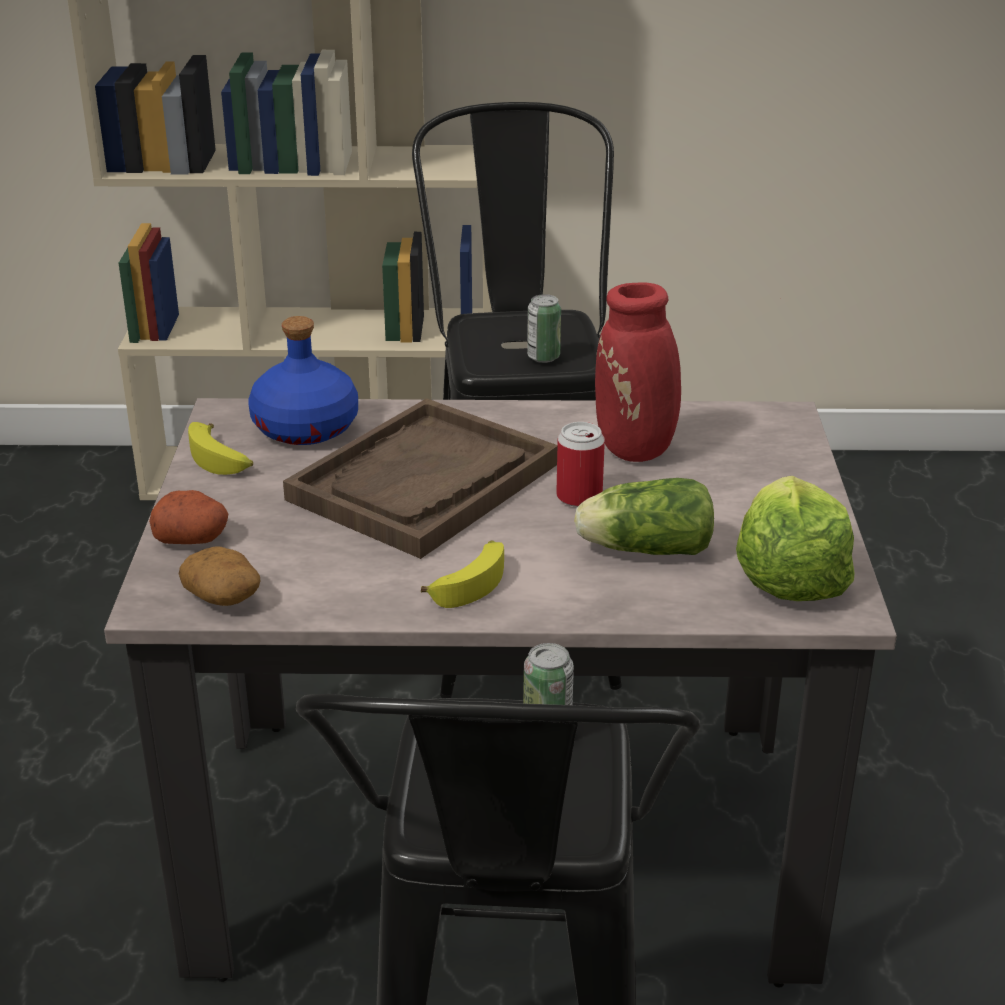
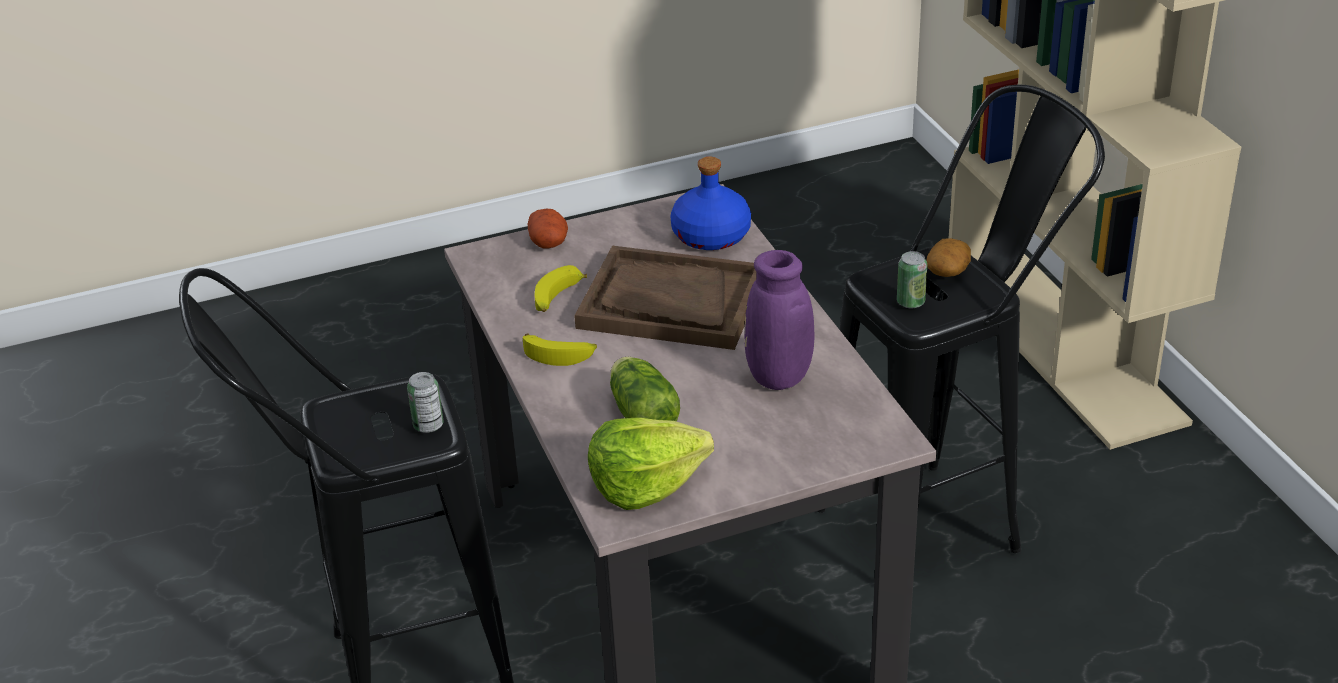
camera: 70 degrees right, 5 degrees up
(221, 460) = (647, 220): banana -> banana (557, 298)
(223, 597) = (494, 274): potato -> potato (948, 271)
(579, 497) = (694, 370): can -> none
(640, 453) = (778, 382): red vase -> purple vase

